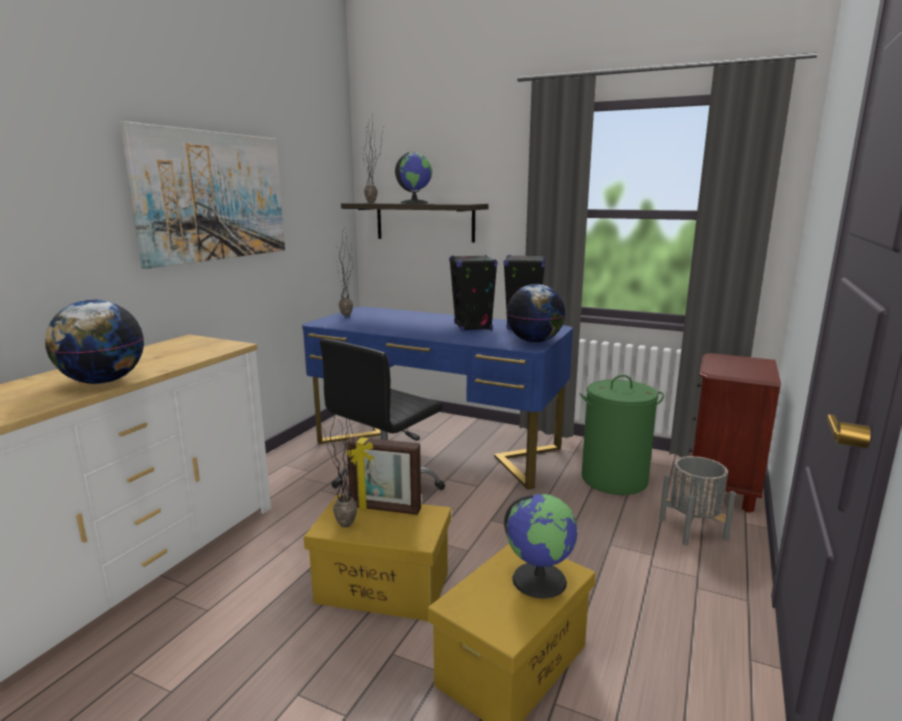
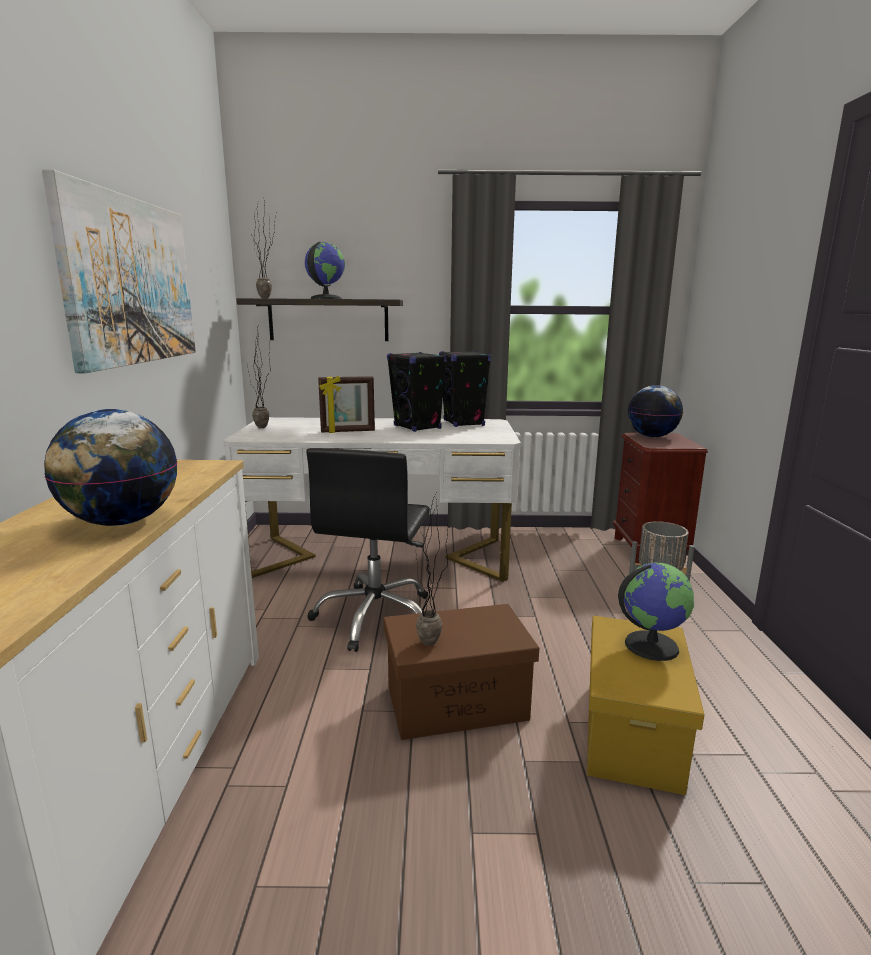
camera: 25 degrees left, 0 degrees up
(384, 587) = (457, 702): yellow storage box -> brown storage box
(385, 509) = (450, 619): picture frame -> picture frame (347, 431)
(436, 445) = (380, 558): blue desk -> white desk
(534, 341) = (496, 434): globe -> globe (652, 436)
(614, 479) = (565, 558): green laundry basket -> none

